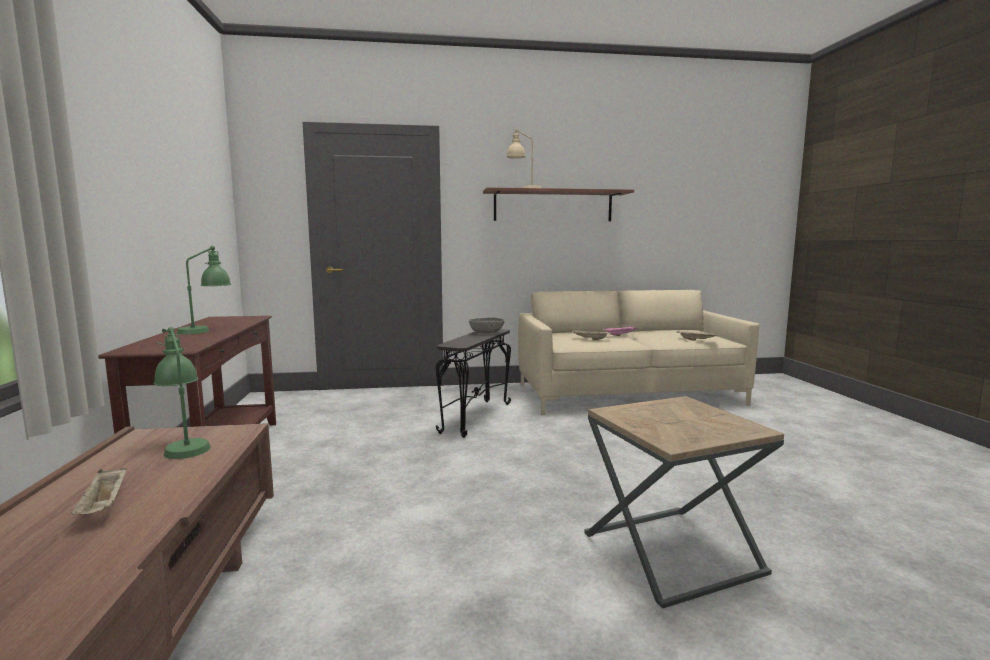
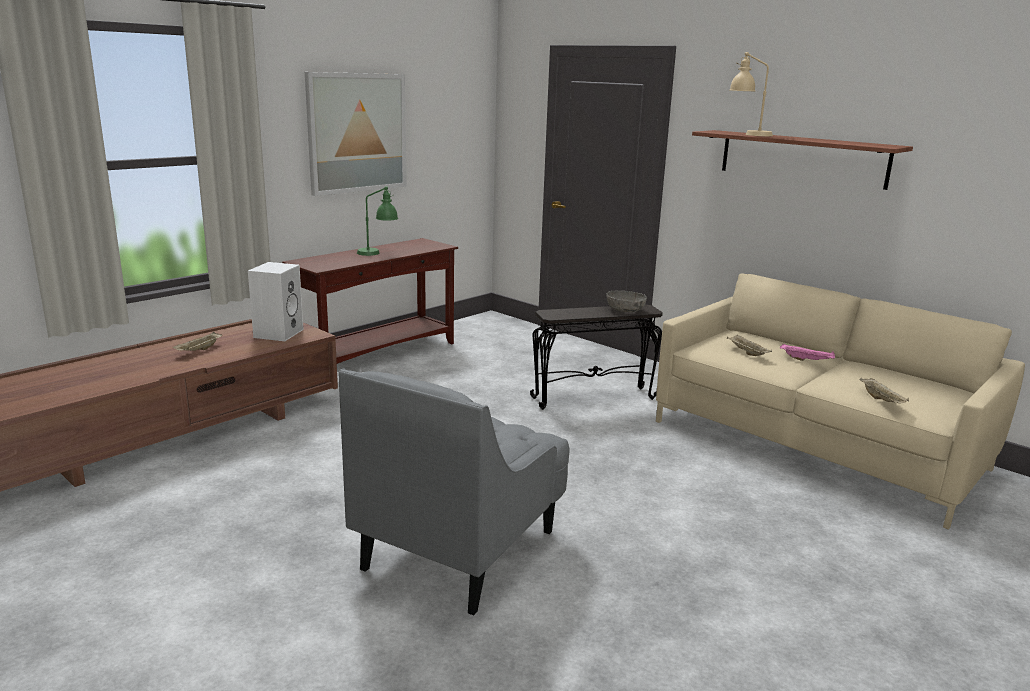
camera: 50 degrees right, 10 degrees up
(145, 184) = (357, 133): none -> picture
(184, 445) = (278, 333): green table lamp -> white speaker
(671, 553) = (461, 548): brown side table -> grey armchair

